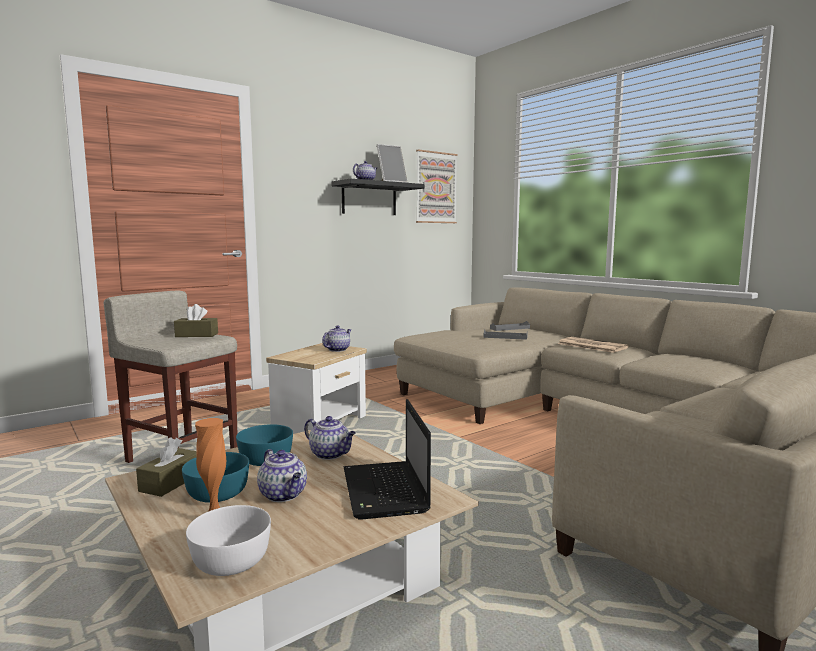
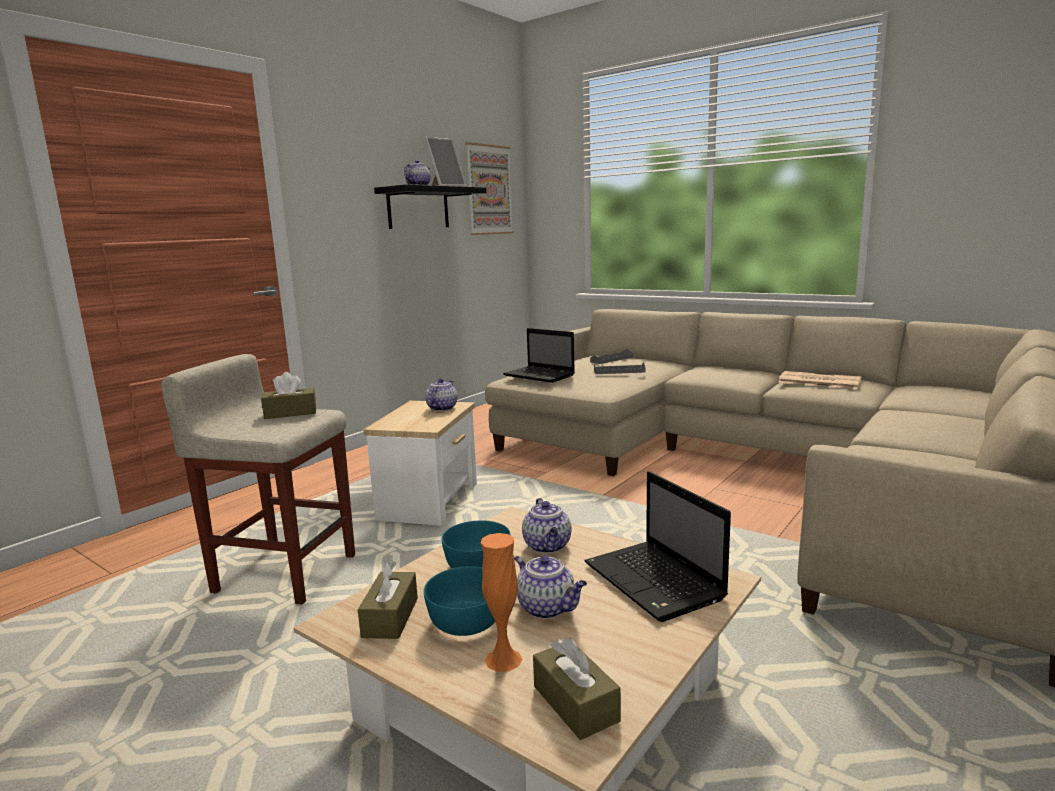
camera: 15 degrees left, 5 degrees up
(232, 561) = (575, 703): white bowl -> brown tissue box
(331, 454) = (548, 546): teapot -> teapot turned 60 degrees clockwise
(438, 335) = (540, 376): none -> laptop
(591, 346) = (718, 373): newspaper -> newspaper (818, 381)

